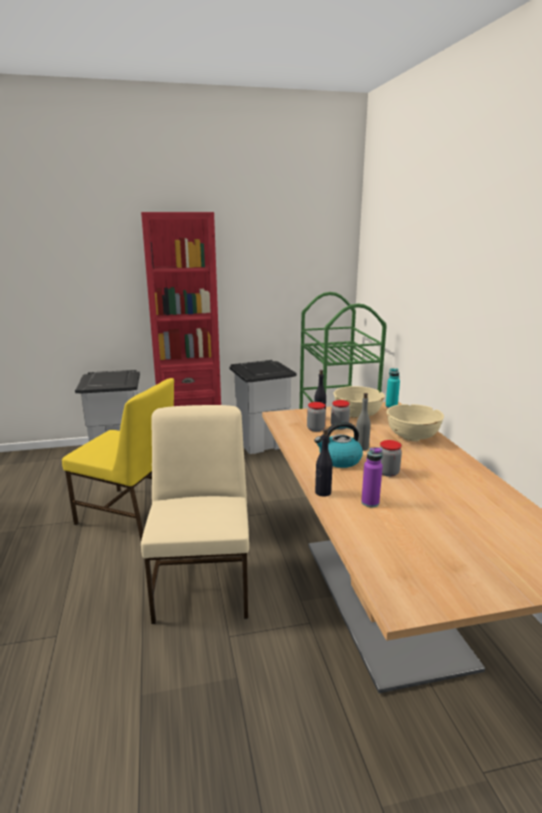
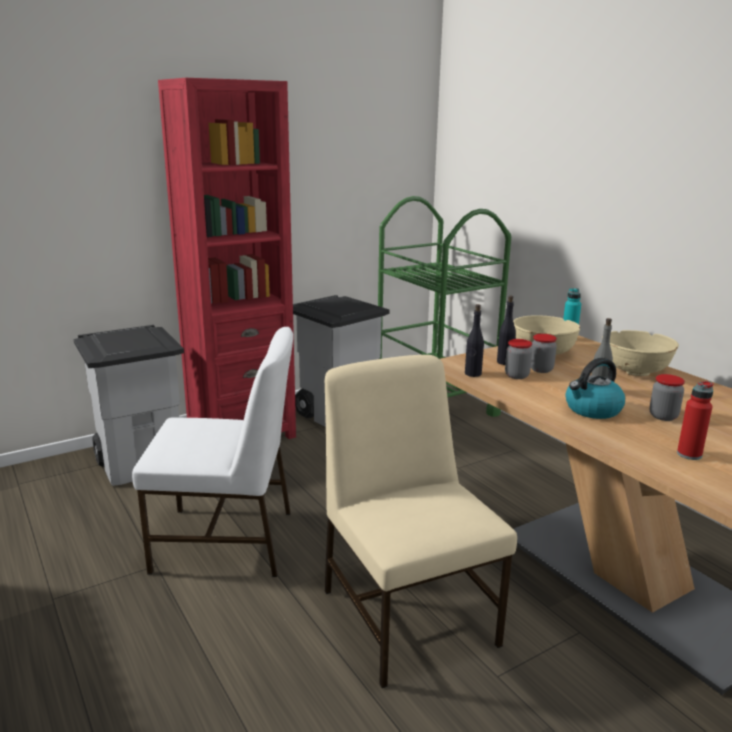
camera: 20 degrees left, 0 degrees up
(131, 514) = (227, 542): yellow chair -> white chair
(322, 492) = (623, 452): black bottle -> black bottle (472, 374)
(370, 502) = (689, 454): purple bottle -> red bottle

